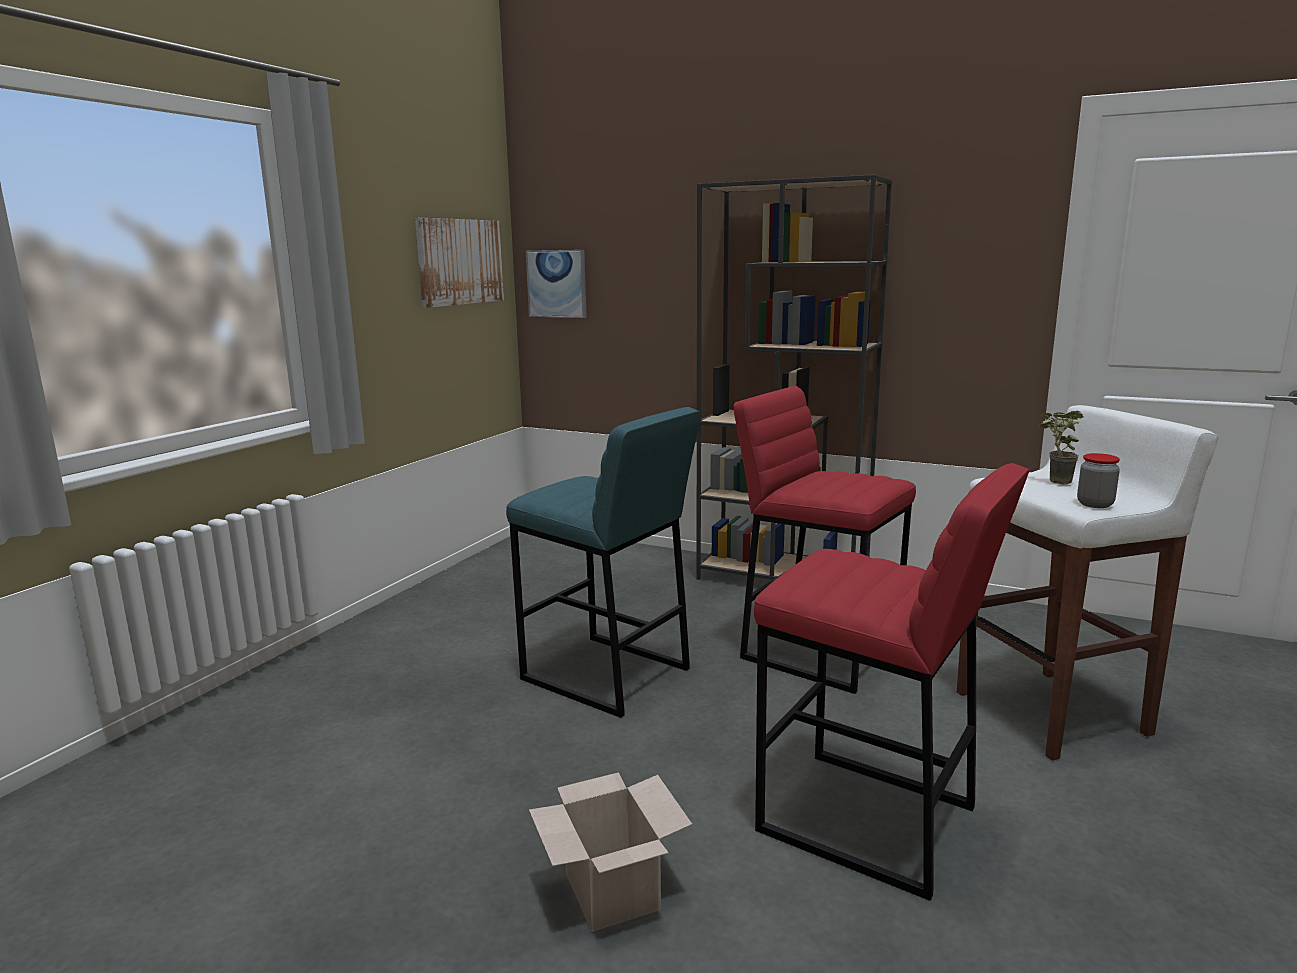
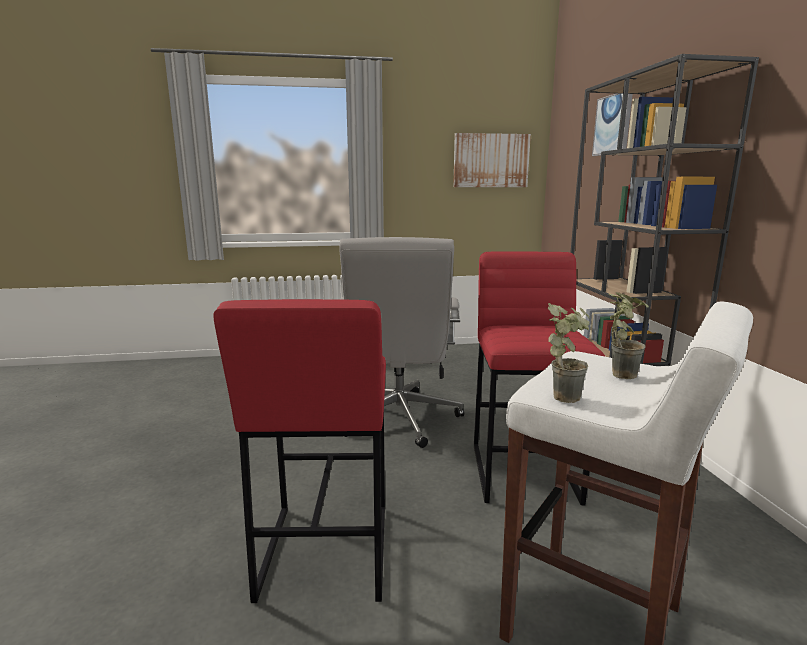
camera: 55 degrees right, 0 degrees up
(557, 284) = (560, 176): picture -> picture (612, 125)
(609, 675) = (399, 416): turquoise stool -> grey office chair
(609, 890) = (205, 483): cardboard box -> none
(1095, 504) = (565, 395): jar -> potted plant

